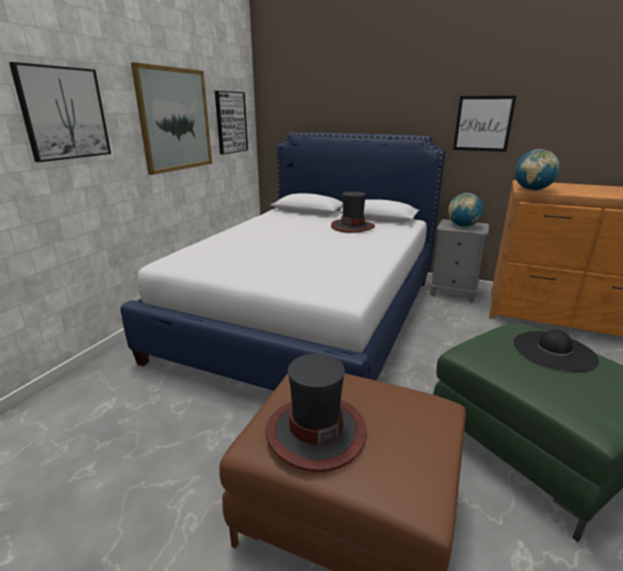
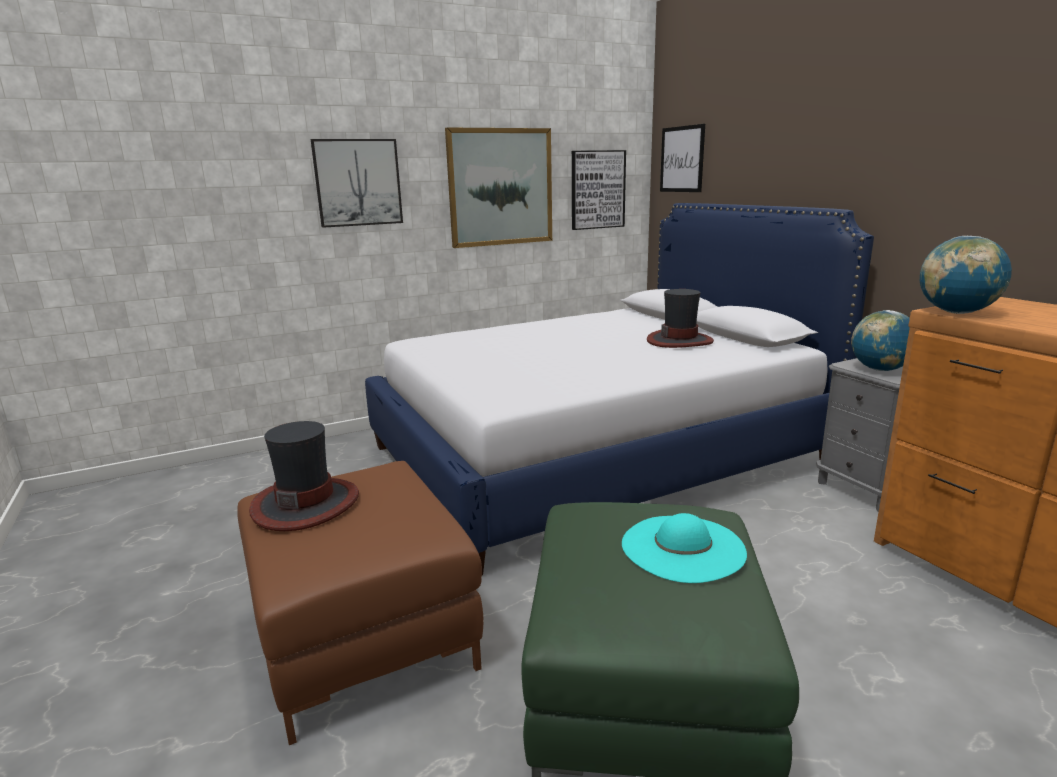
camera: 40 degrees right, 5 degrees down
(483, 123) = (948, 189): picture -> picture (682, 159)
(554, 351) = (682, 547): black hat -> turquoise hat

